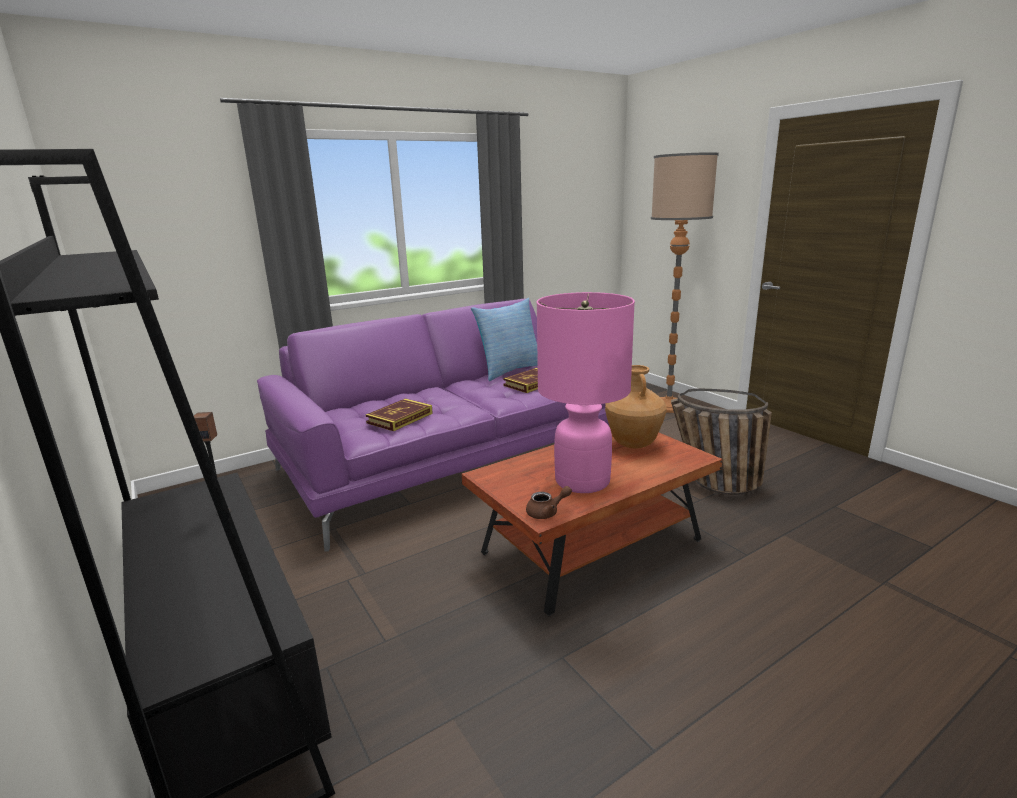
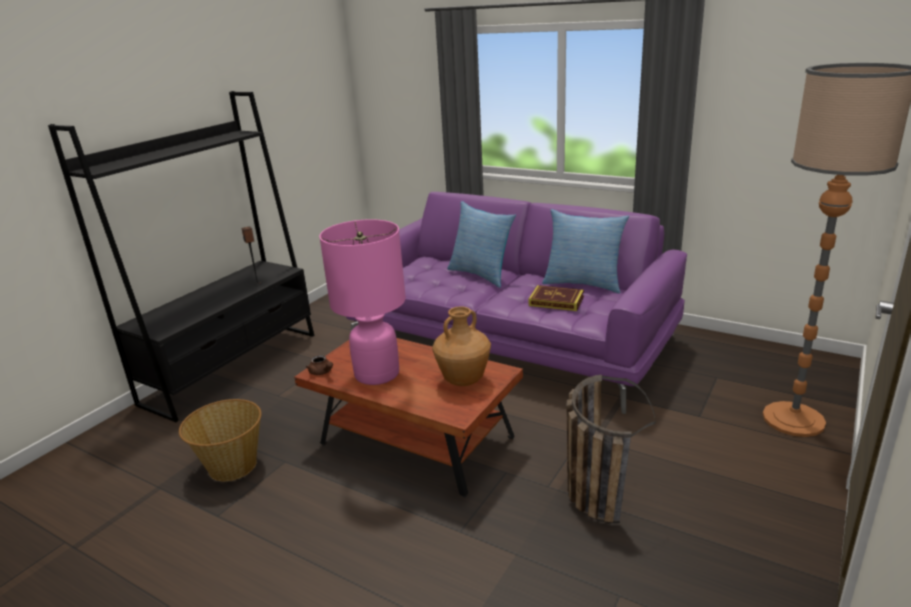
camera: 65 degrees right, 5 degrees up
(400, 418) = (428, 280): book -> none
(425, 397) = (481, 274): none -> pillow
(536, 718) = (231, 466): none -> basket

